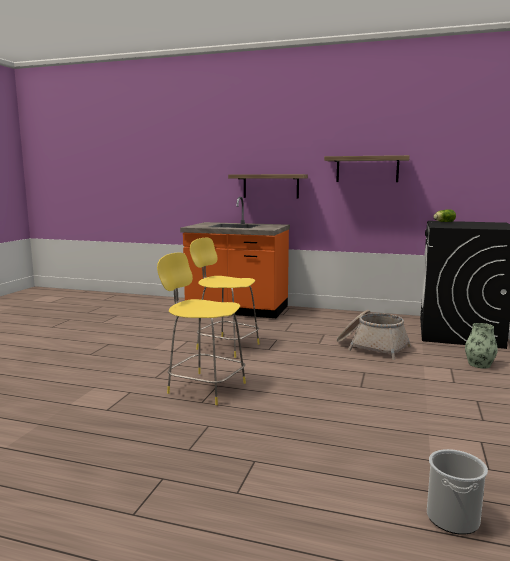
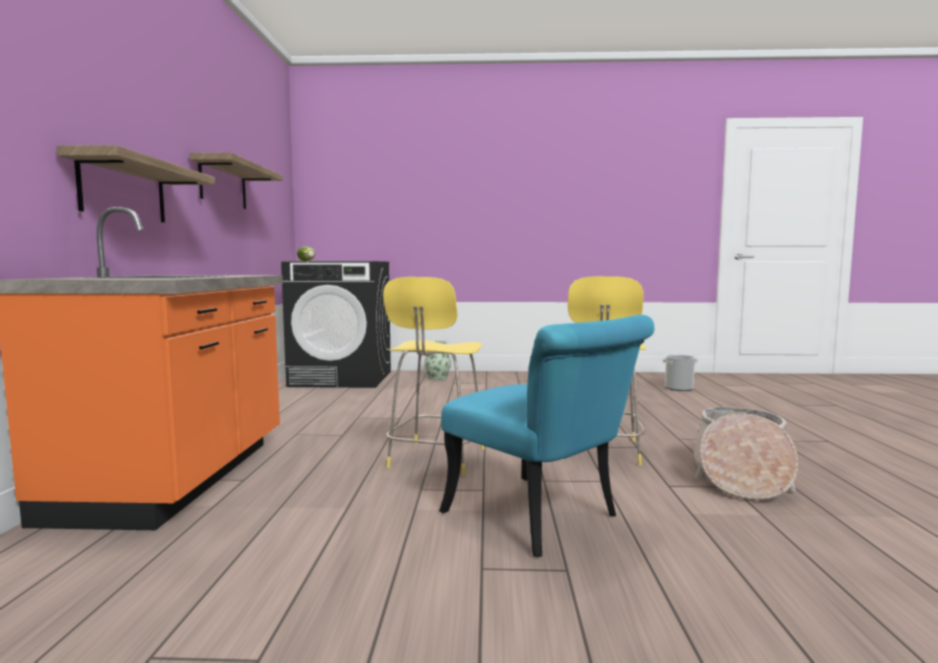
camera: 105 degrees left, 5 degrees down
(130, 357) = (544, 519): none -> turquoise chair
(371, 347) = (404, 401): basket -> basket (740, 476)

